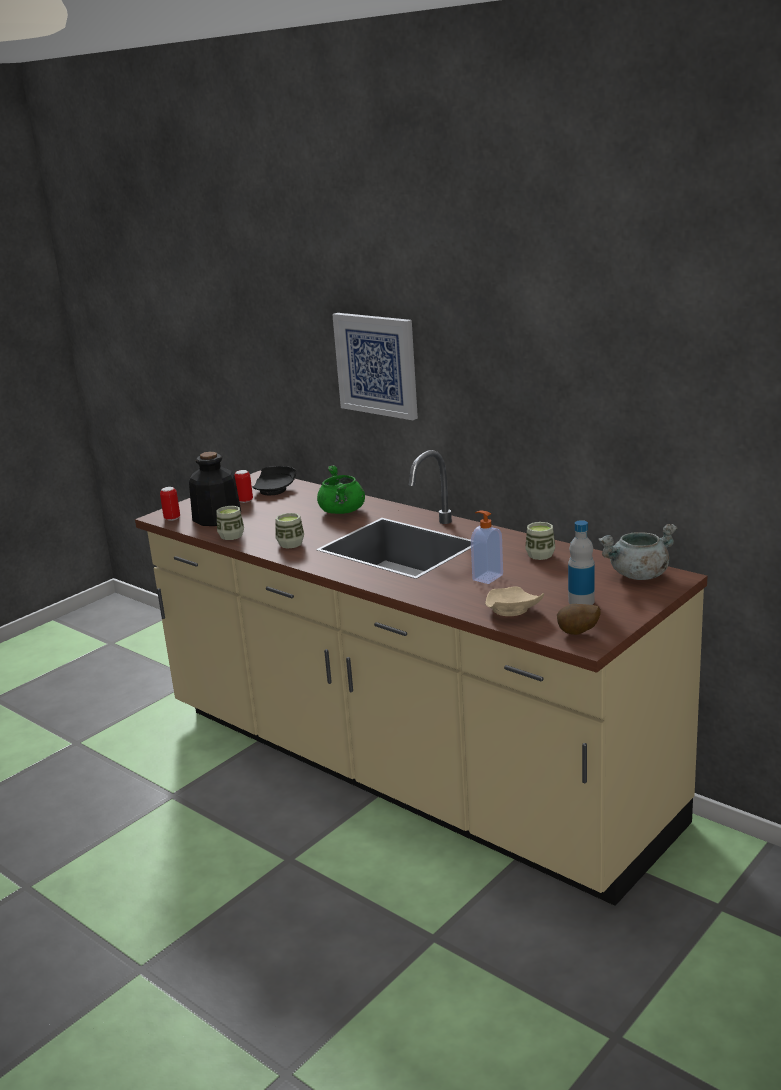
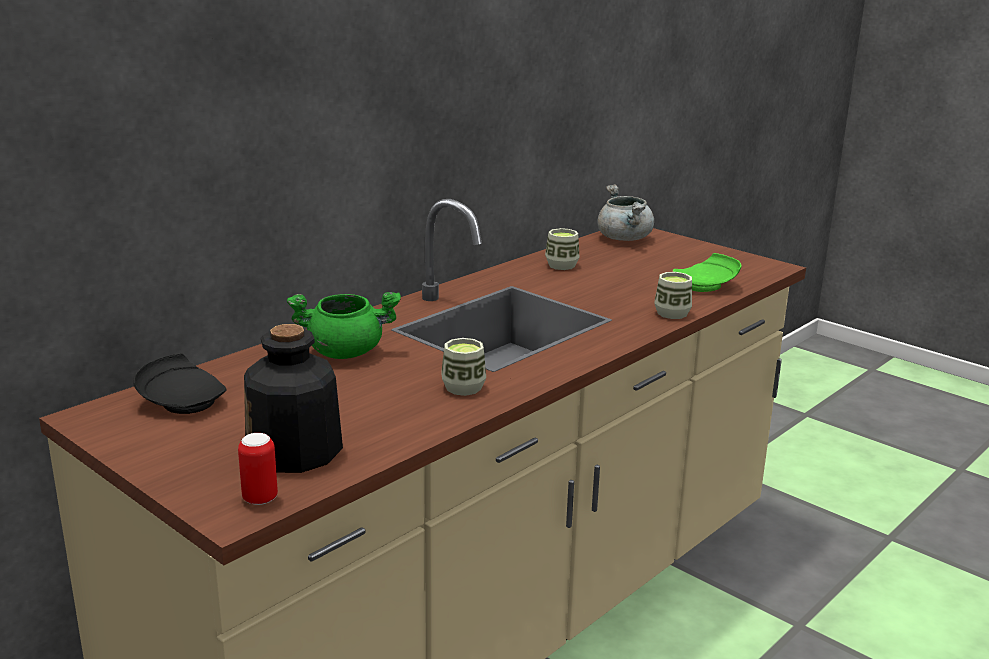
camera: 90 degrees left, 0 degrees up
(231, 536) = (399, 434): cup -> cup (672, 313)
(245, 501) = (220, 427): can -> none
(377, 365) = (289, 118): picture -> none
(486, 577) = (617, 289): soap dispenser -> none
(511, 611) = (706, 286): beige plate -> green plate
(578, 634) = (754, 268): potato -> none
(581, 601) = (682, 261): bottle -> none

